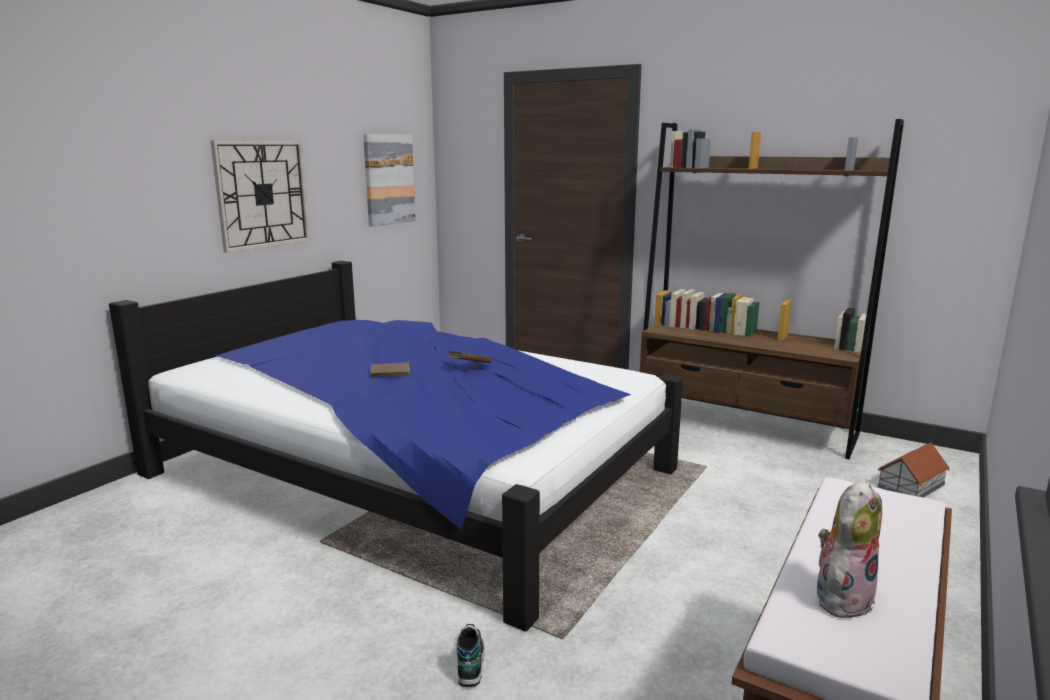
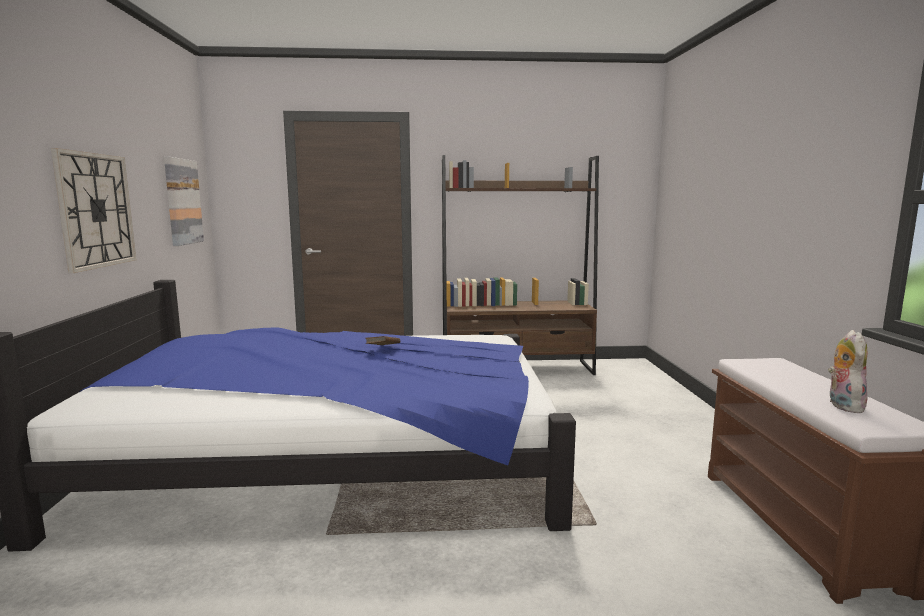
camera: 35 degrees left, 5 degrees down
(390, 373) = (326, 364): brown book -> none
(469, 662) = (564, 565): shoe -> none
(911, 485) = (640, 381): toy house -> none

